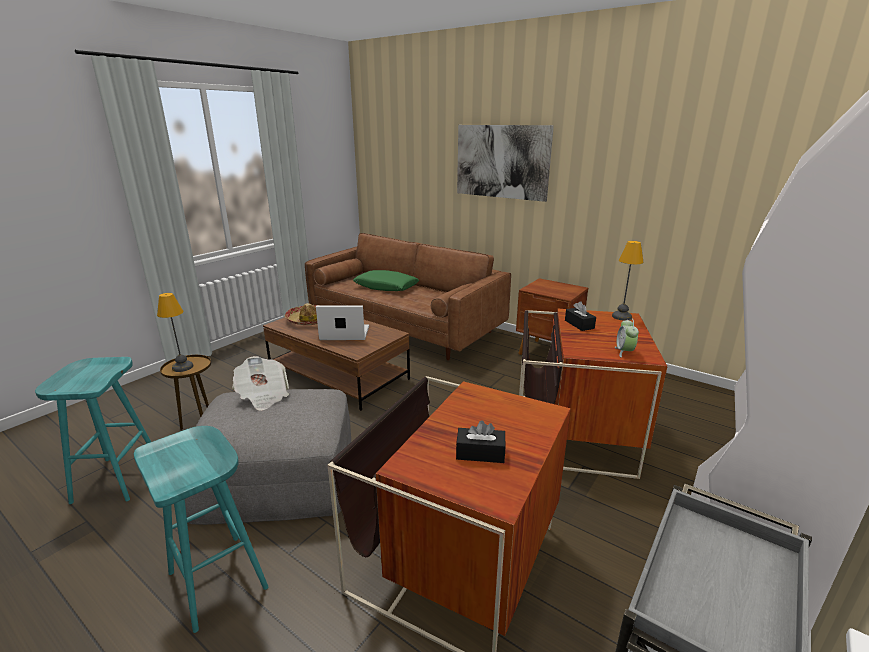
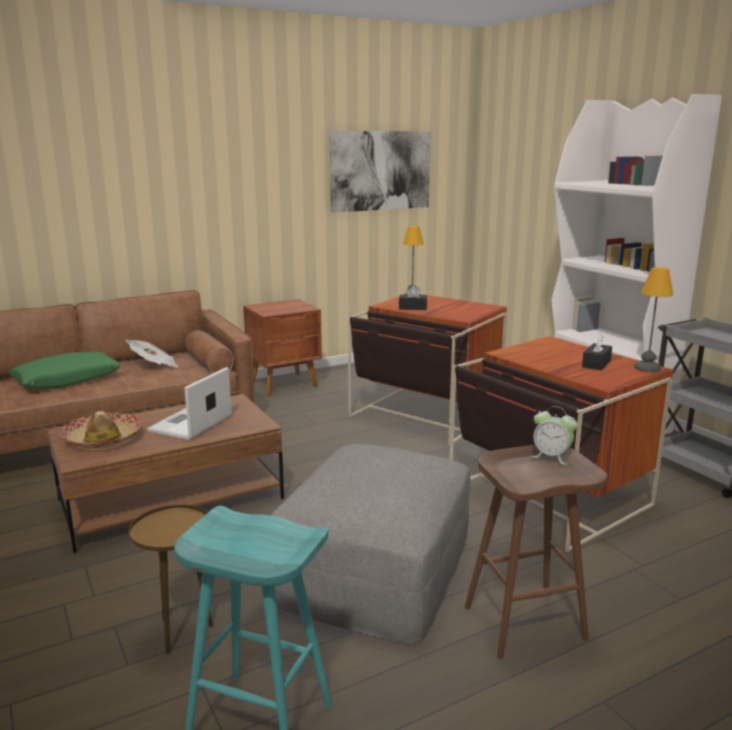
camera: 65 degrees left, 5 degrees down
(183, 367) = (170, 531): table lamp -> table lamp (648, 368)
(219, 580) = (525, 621): turquoise stool -> brown stool
(263, 395) = (341, 473): newspaper -> newspaper (154, 366)
(502, 162) = (169, 172): picture -> picture (381, 170)
(624, 352) = (476, 309): alarm clock -> alarm clock (551, 457)

